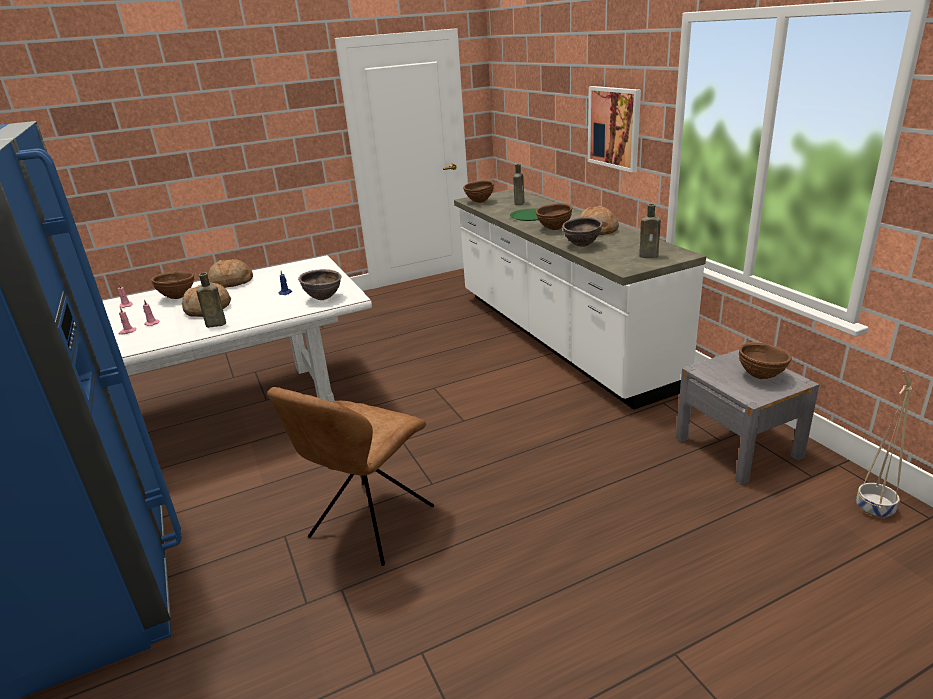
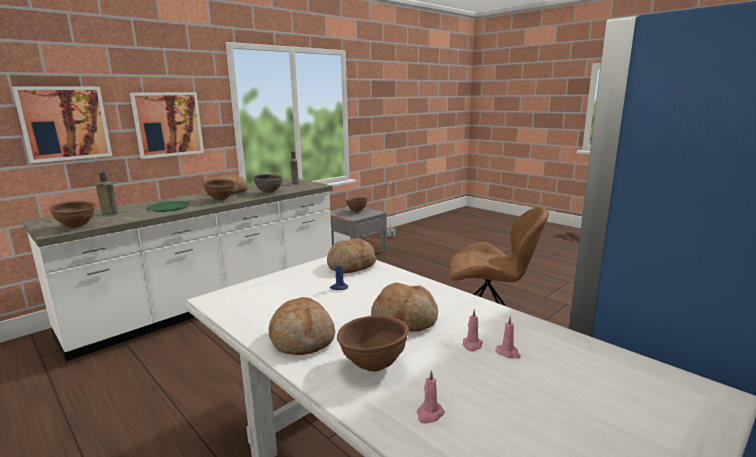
camera: 110 degrees left, 10 degrees down
(214, 324) = (443, 299): brown bottle -> none
(323, 298) = (351, 266): brown bowl -> bread
(557, 112) = (65, 123): none -> picture

